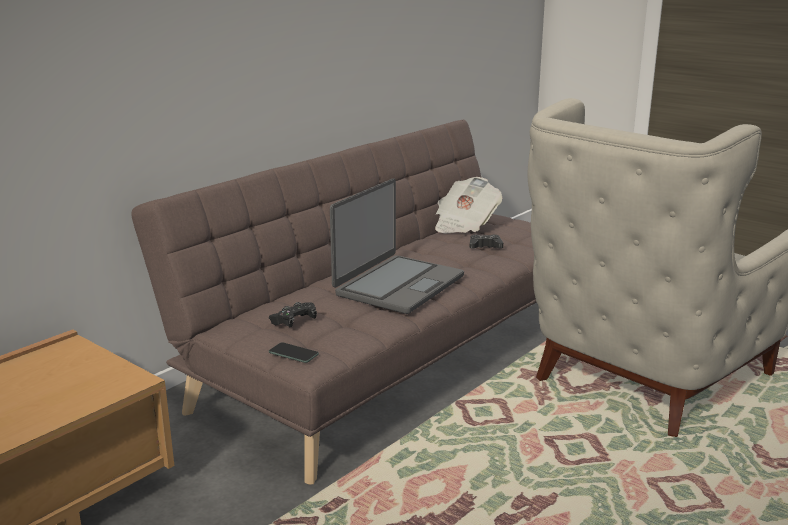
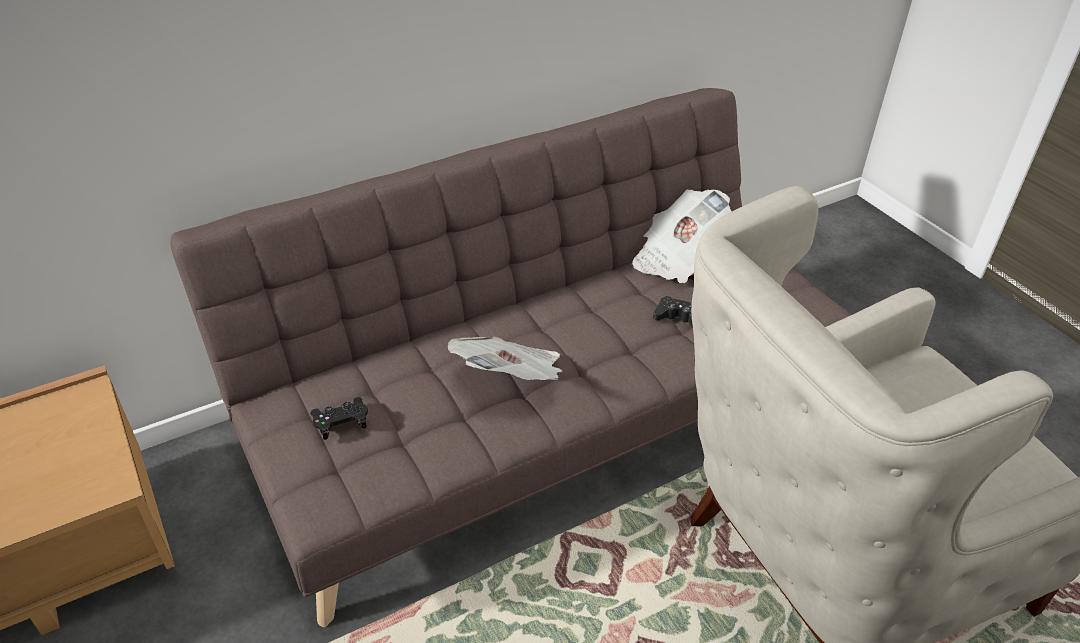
camera: 20 degrees right, 20 degrees up
(293, 353) = (306, 488): phone -> none
(398, 285) = (511, 379): laptop -> newspaper

